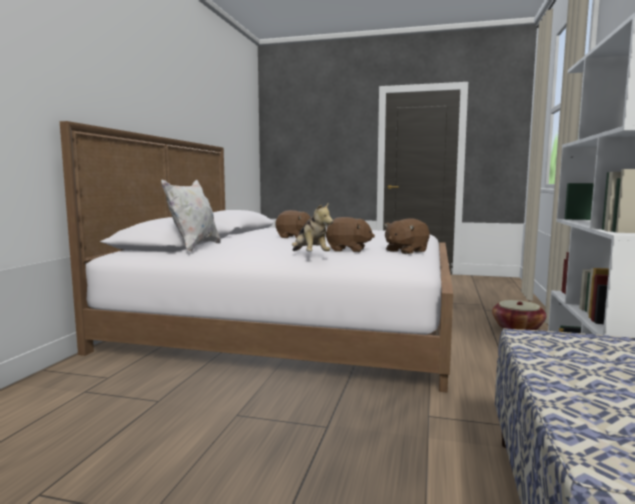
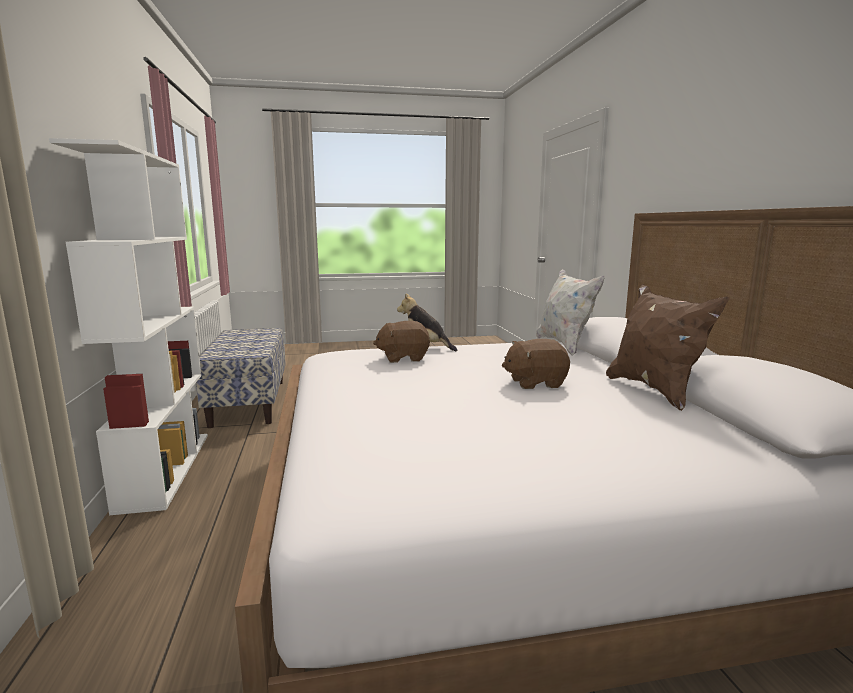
camera: 155 degrees right, 5 degrees up
(247, 233) = (654, 390): none -> brown pillow
(405, 251) = (338, 368): brown plush toy -> none
(517, 328) = (136, 595): basket -> none

